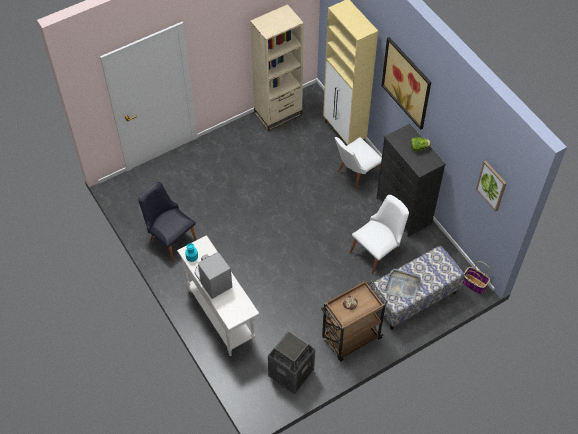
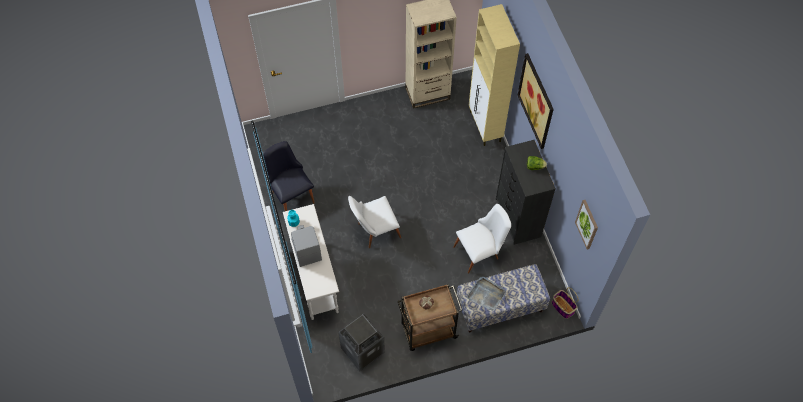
camera: 15 degrees right, 5 degrees up
(355, 174) = (482, 171): white chair -> white chair (374, 231)

